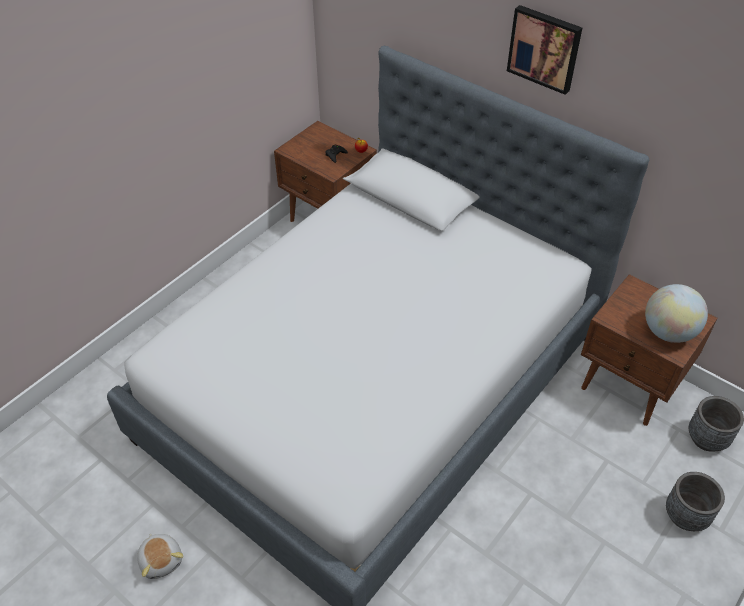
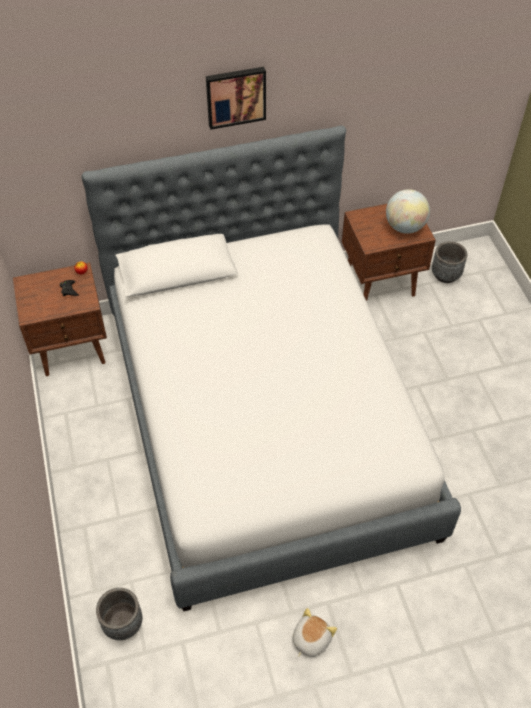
camera: 55 degrees left, 5 degrees up
(162, 560) = (310, 639): plush toy -> plush toy turned 60 degrees counterclockwise
(686, 516) = (487, 322): grey planter -> grey planter (123, 623)

